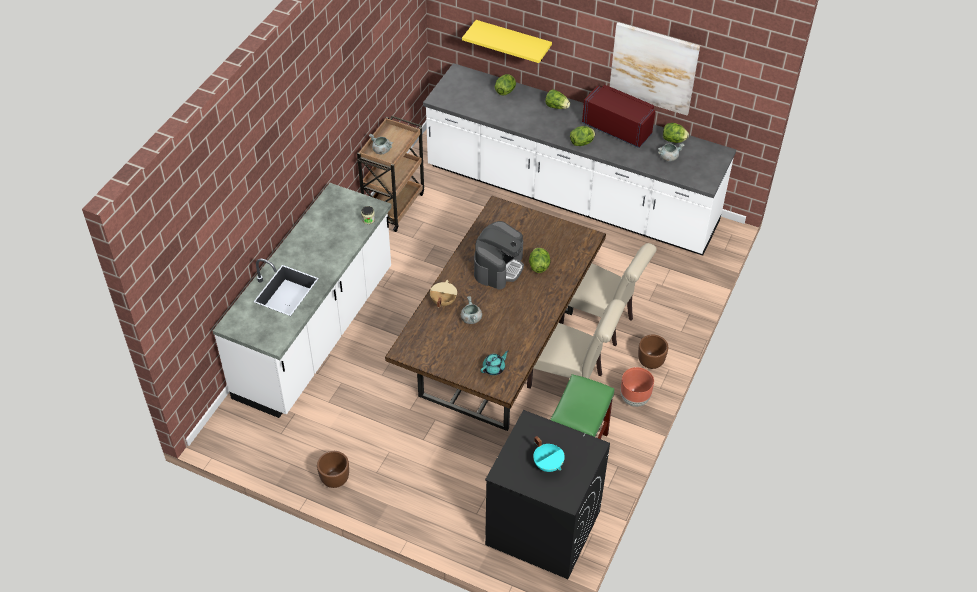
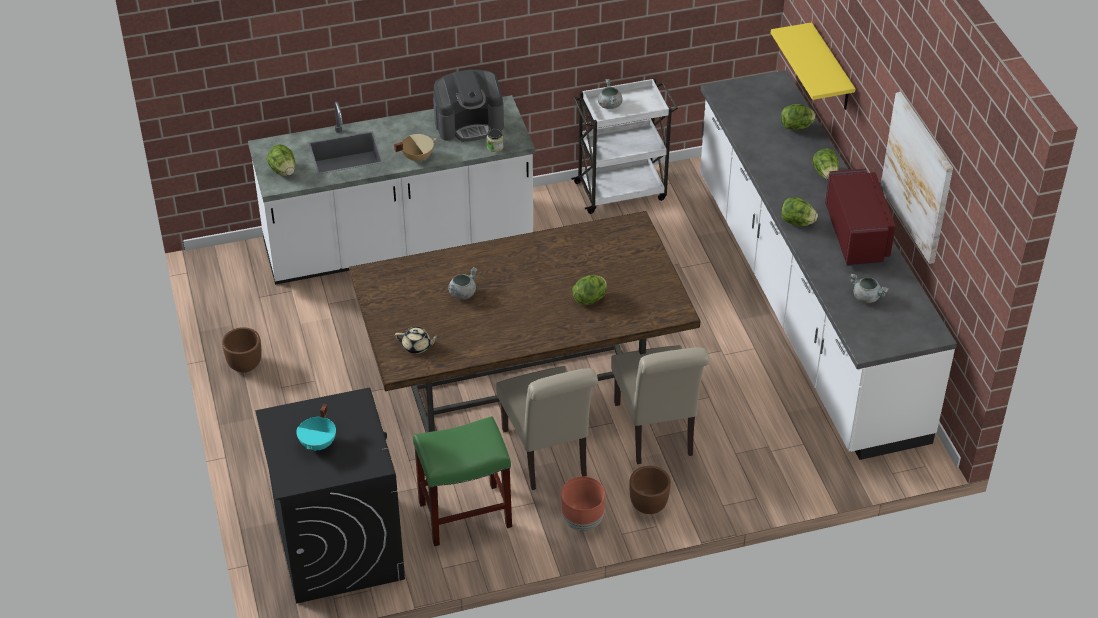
camera: 50 degrees right, 5 degrees down
(393, 205) = (622, 190): brown cart -> white cart
(443, 301) = (461, 262): beige cooking pot -> beige cooking pot (417, 157)
(494, 368) = (417, 346): turquoise teapot -> beige teapot
(498, 267) = (553, 272): coffee machine -> coffee machine (469, 123)
(674, 140) = (899, 287): lettuce -> lettuce (283, 171)

